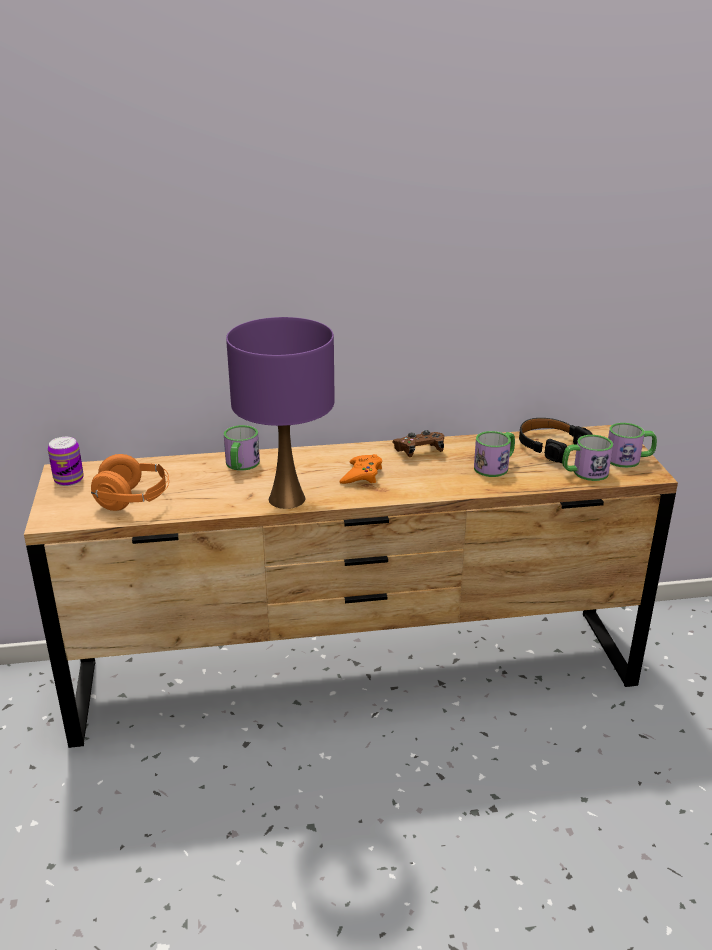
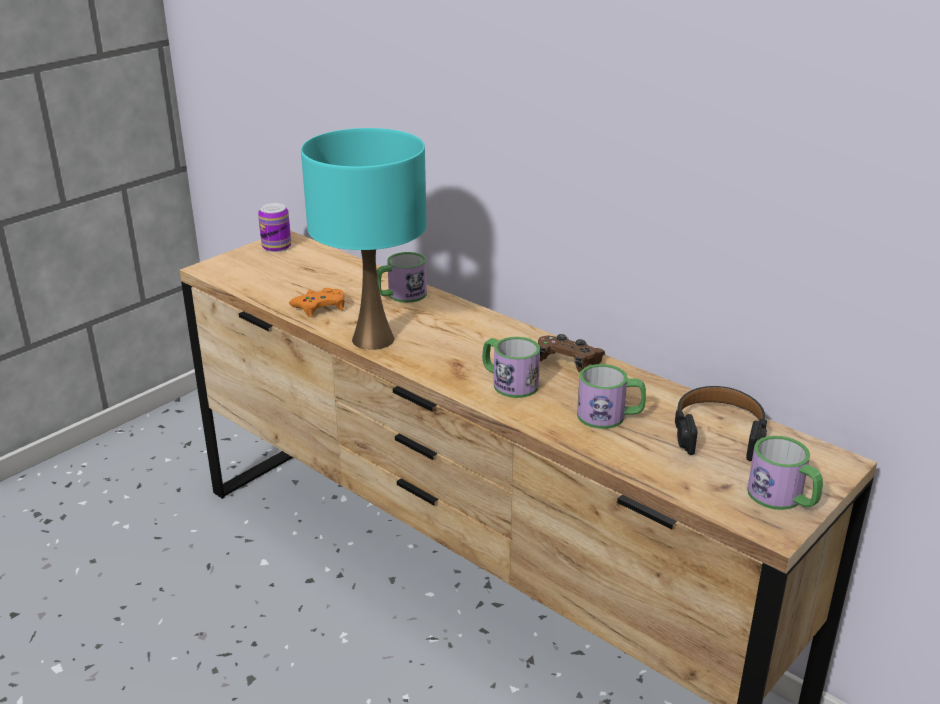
camera: 50 degrees right, 0 degrees up
(134, 500) = (279, 282): orange headphones -> none
(287, 499) = (373, 340): purple table lamp -> turquoise table lamp
(362, 475) = (472, 354): orange game controller -> orange game controller (320, 307)
(584, 473) = (692, 478): mug -> mug (509, 383)

